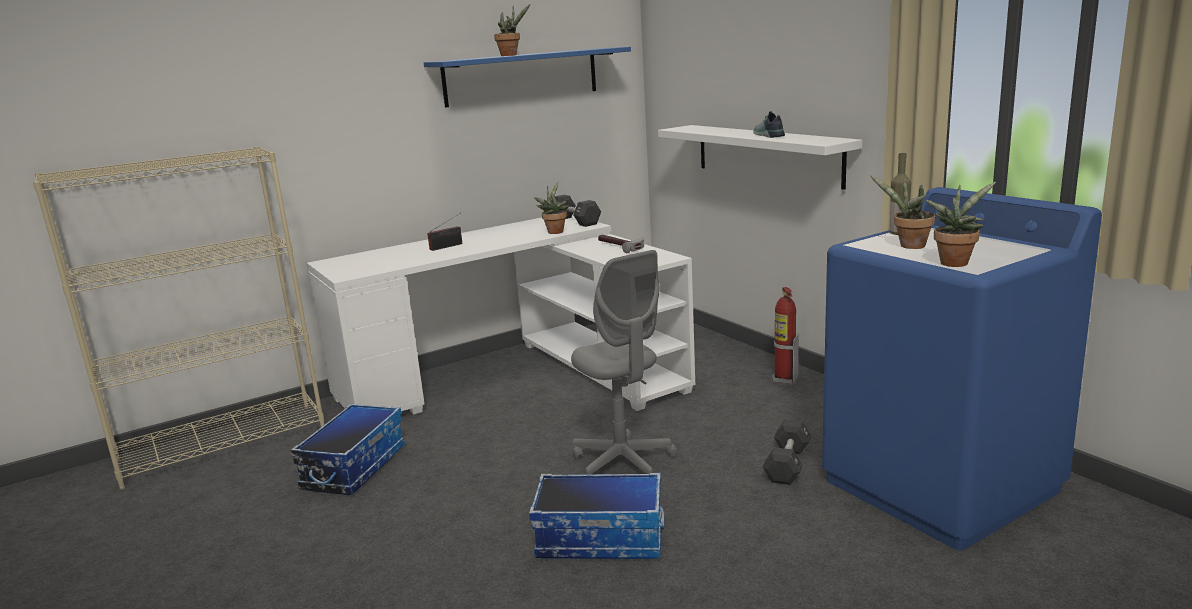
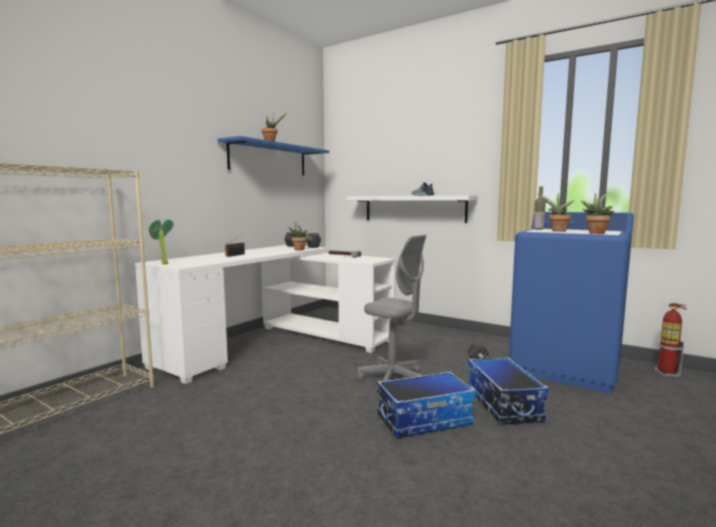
camera: 25 degrees left, 10 degrees down
(332, 268) = (162, 264): none -> potted plant
(354, 467) = (201, 406): storage box -> storage box (502, 404)
(784, 379) = (435, 331): fire extinguisher -> fire extinguisher (666, 374)

